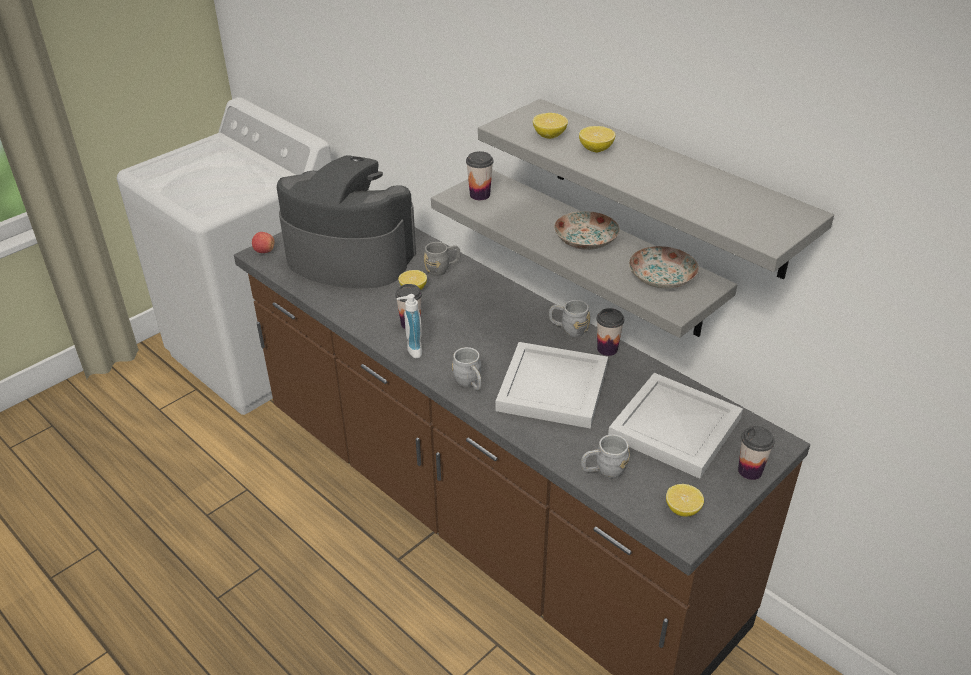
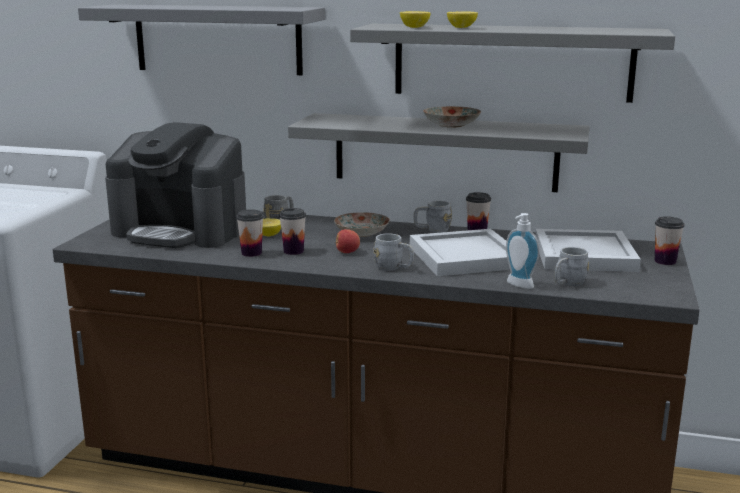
camera: 30 degrees left, 20 degrees down
(264, 251) = (86, 241): apple -> apple (347, 252)
(349, 257) = (181, 230): coffee machine -> coffee machine turned 150 degrees counterclockwise
(411, 350) = (315, 263): soap dispenser -> soap dispenser (518, 285)
(413, 66) = (217, 39): none -> grey shelf
(480, 195) = (329, 121): cup -> cup (251, 253)
(662, 278) = (536, 129): plate -> plate (362, 233)
(682, 509) = (652, 287): lemon -> none

